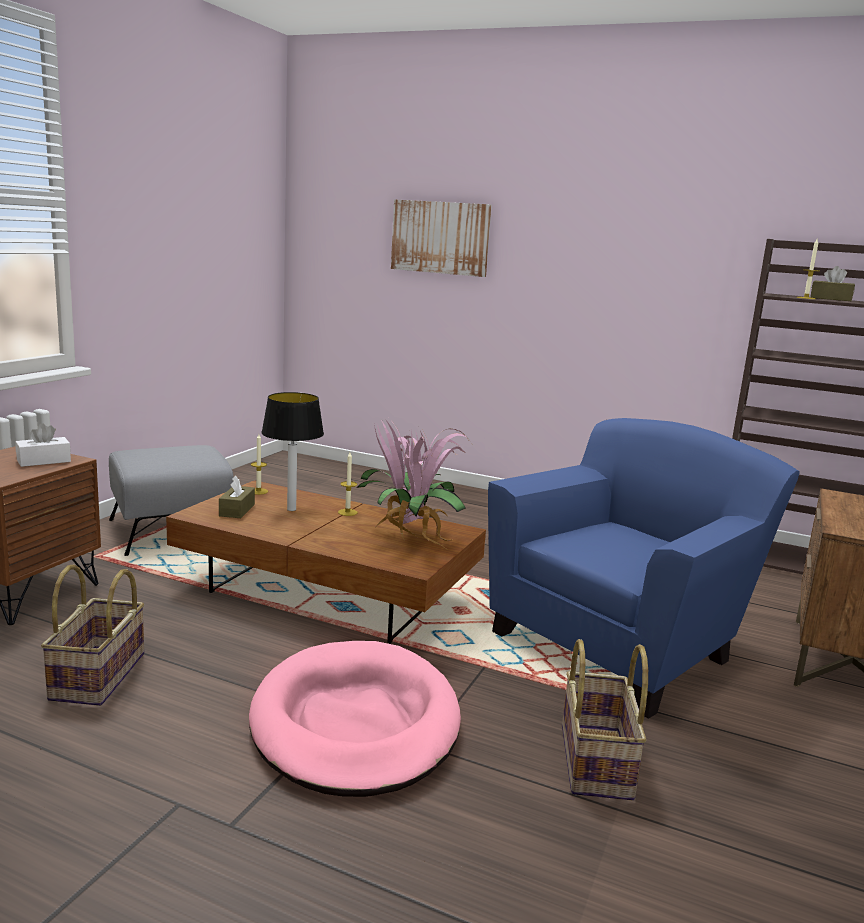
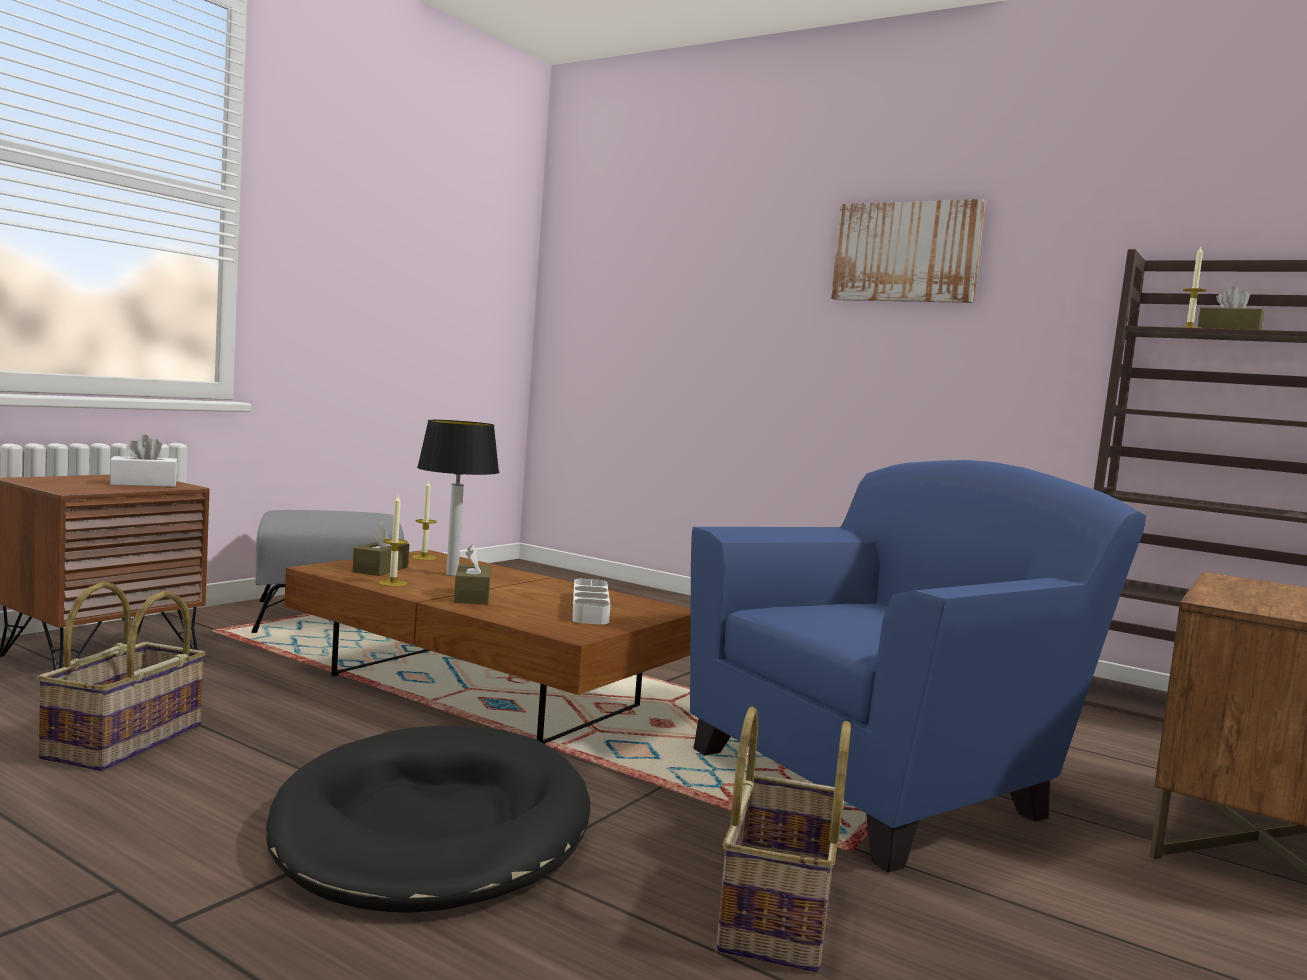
camera: 10 degrees right, 10 degrees down
(321, 534) = (472, 596): none -> brown tissue box
(347, 512) = (524, 582): candle -> candle (393, 583)
(355, 724) = (433, 828): pink dog bed -> black dog bed
(409, 537) = (590, 608): potted plant -> white tray
(440, 237) = (714, 284): picture -> picture (906, 252)

